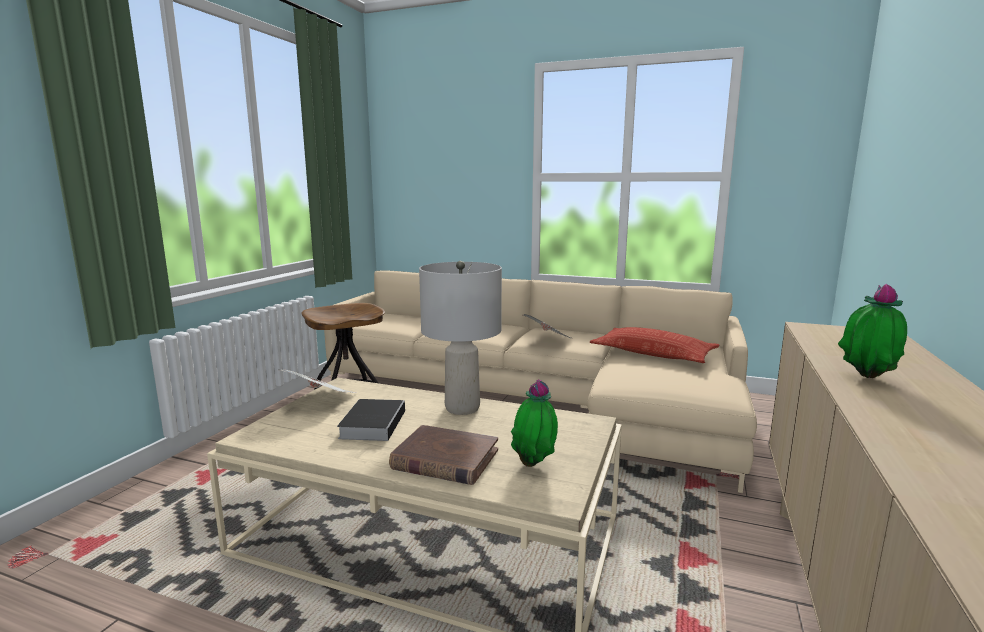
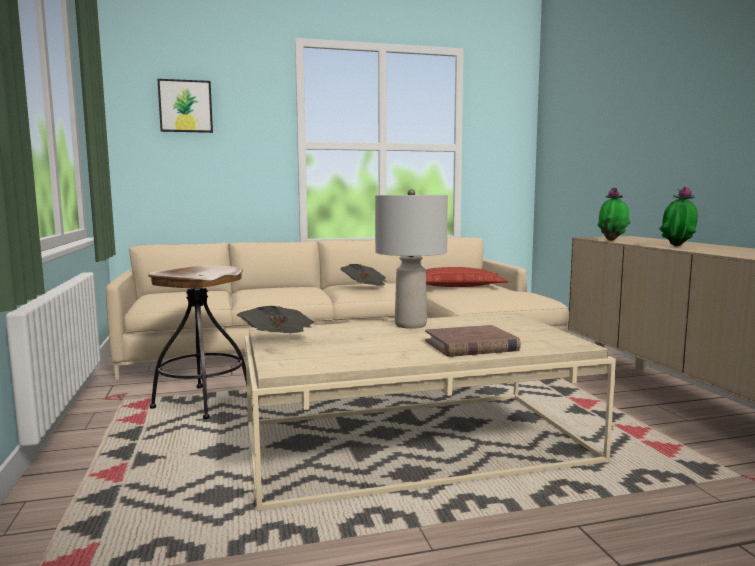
camera: 35 degrees left, 5 degrees down
(373, 423) = (367, 342): book -> none
(434, 143) = (185, 106): none -> picture
(534, 465) = (530, 337): potted plant -> potted plant (612, 240)

